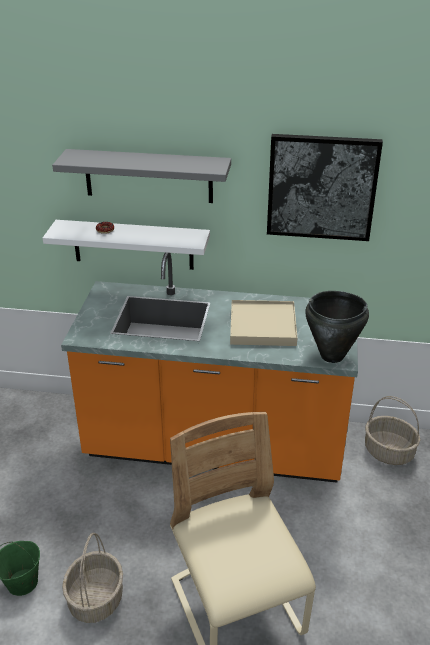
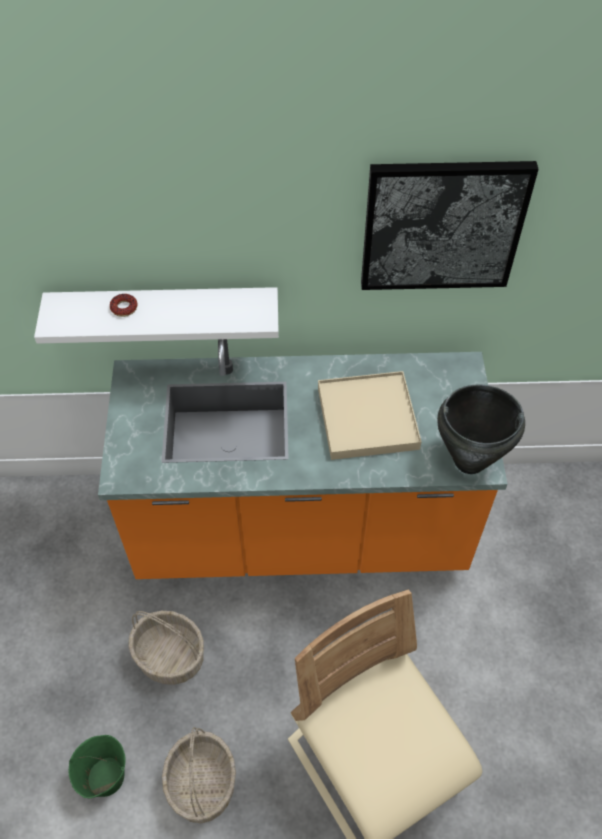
camera: 10 degrees left, 20 degrees up
(148, 176) = (181, 230): grey shelf -> none
(389, 452) = (517, 505): basket -> basket (171, 656)

